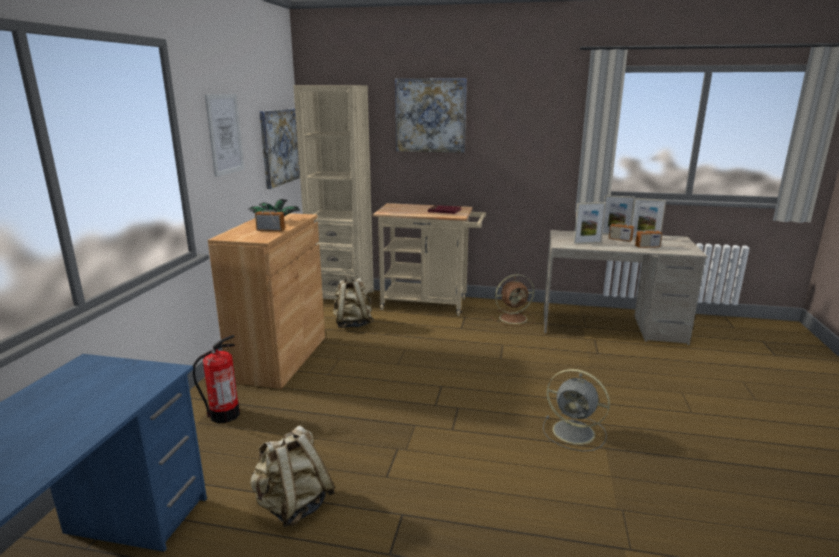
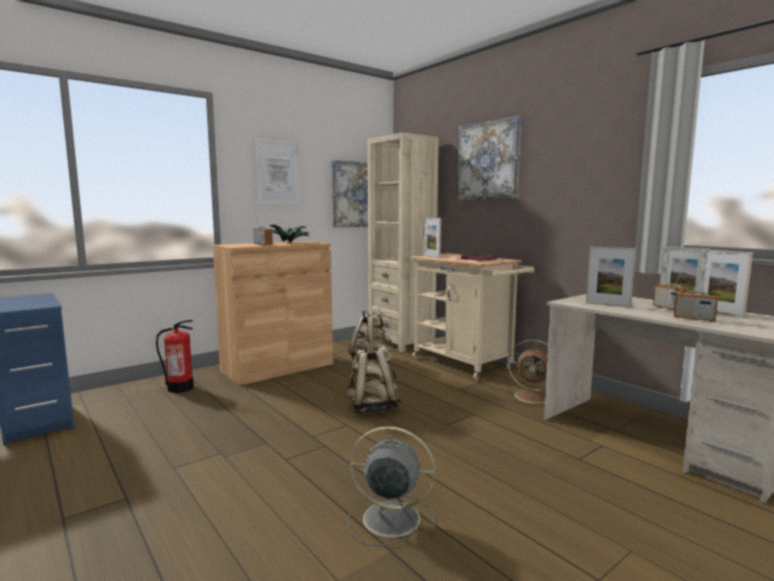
camera: 40 degrees right, 10 degrees down
(293, 505) = (94, 455): beige backpack -> beige backpack (372, 408)
(396, 212) = (431, 257): none -> picture frame
(575, 432) = (388, 518): grey fan -> grey fan turned 120 degrees clockwise

